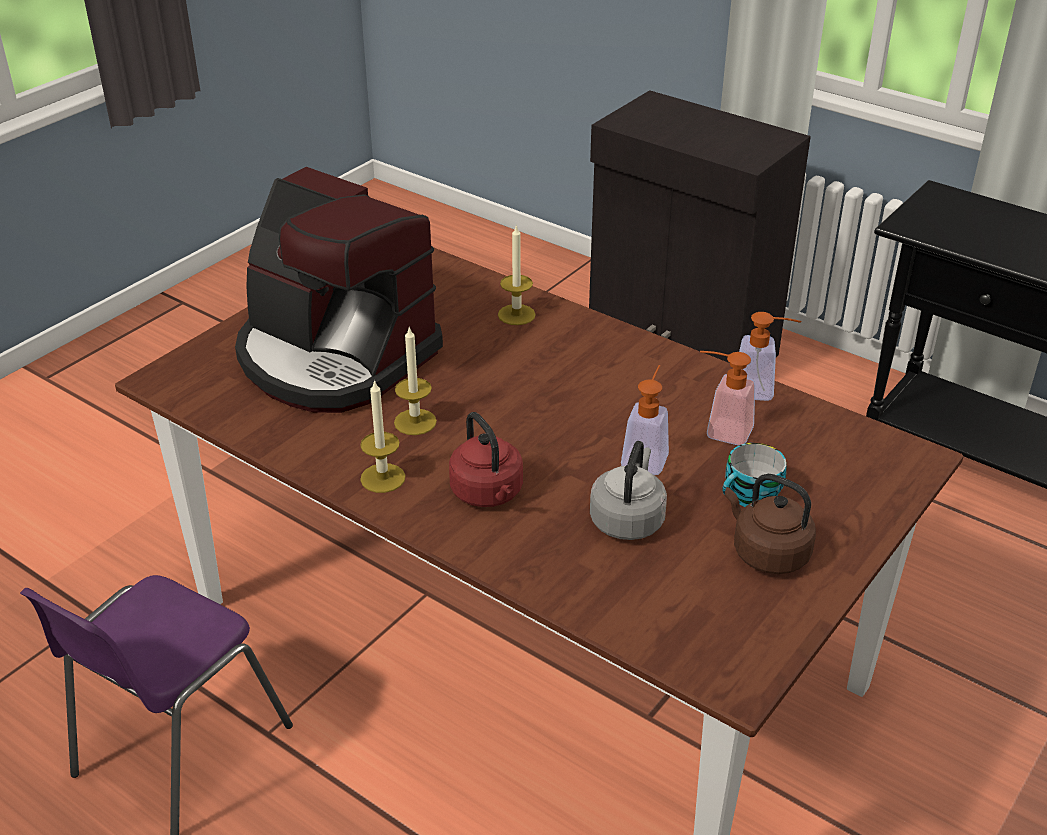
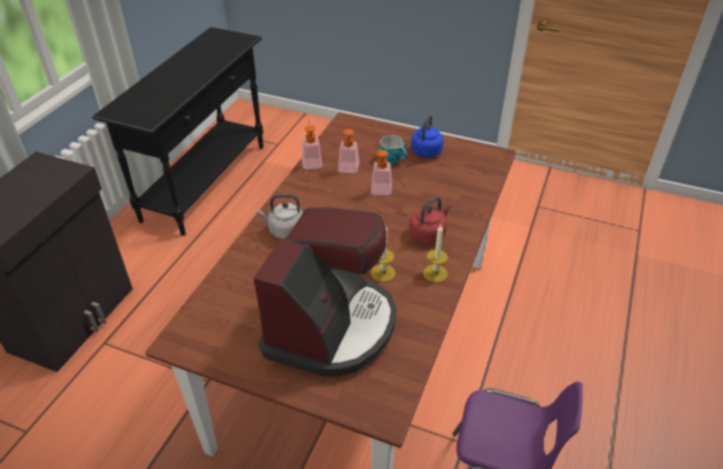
camera: 105 degrees left, 5 degrees up
(516, 315) = (260, 254): candle -> none
(628, 519) = (424, 189): grey kettle -> grey kettle (285, 231)
(766, 553) = (425, 153): brown kettle -> blue kettle

